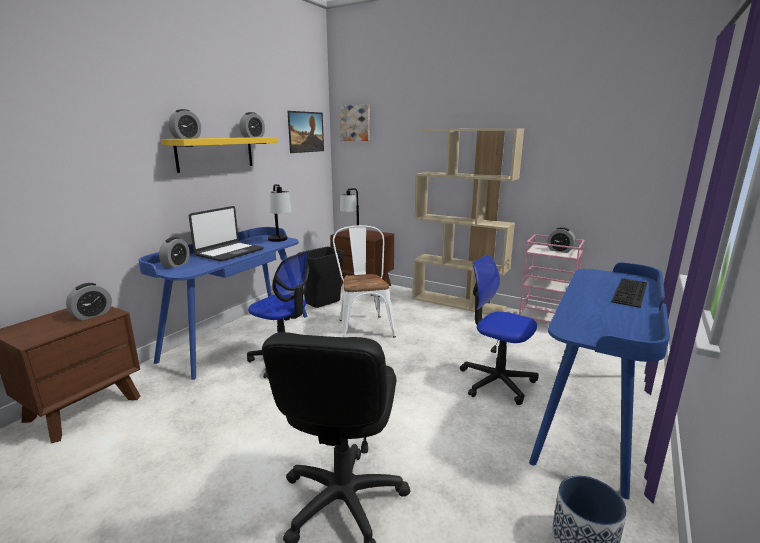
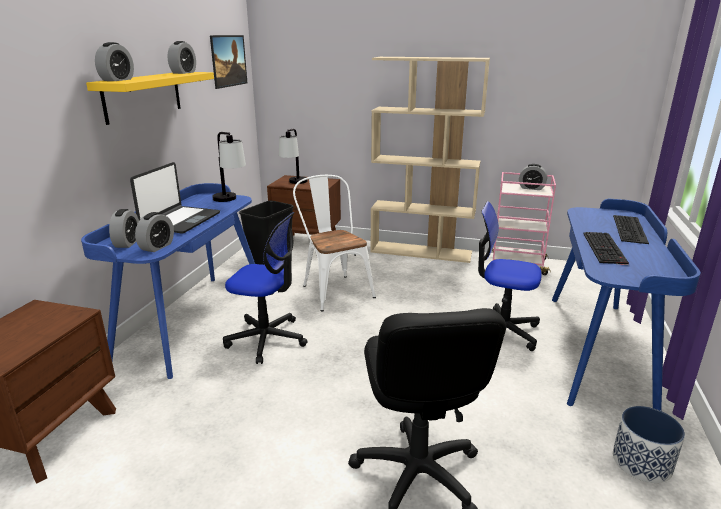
camera: 15 degrees left, 5 degrees up
(92, 315) = (54, 319): alarm clock -> alarm clock (157, 247)
(355, 123) = (285, 48): picture -> none
(587, 307) = (605, 248): none -> keyboard

